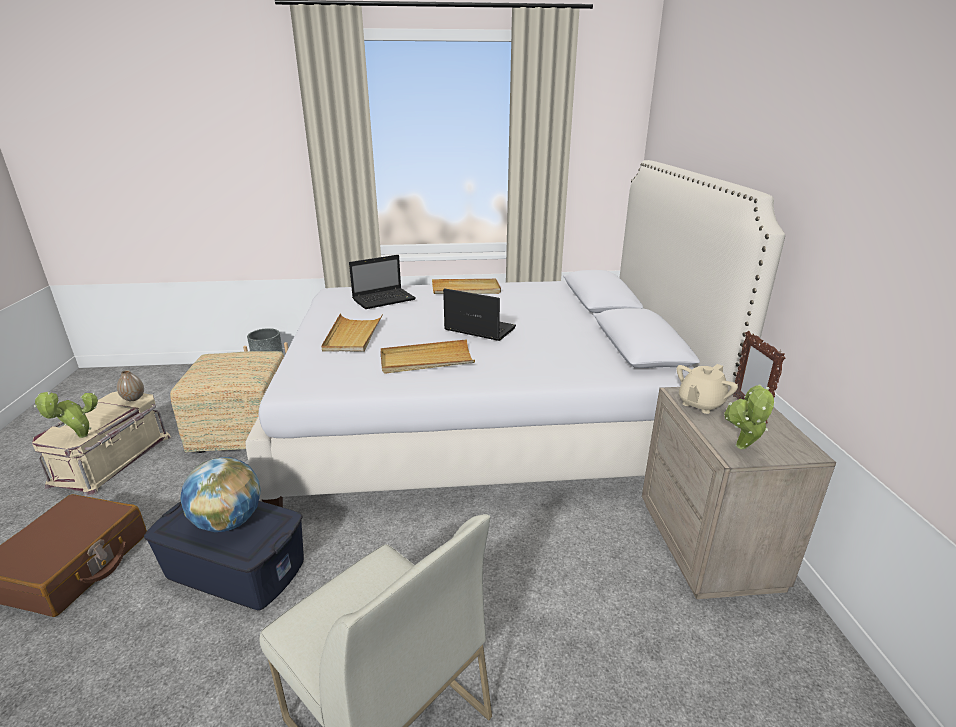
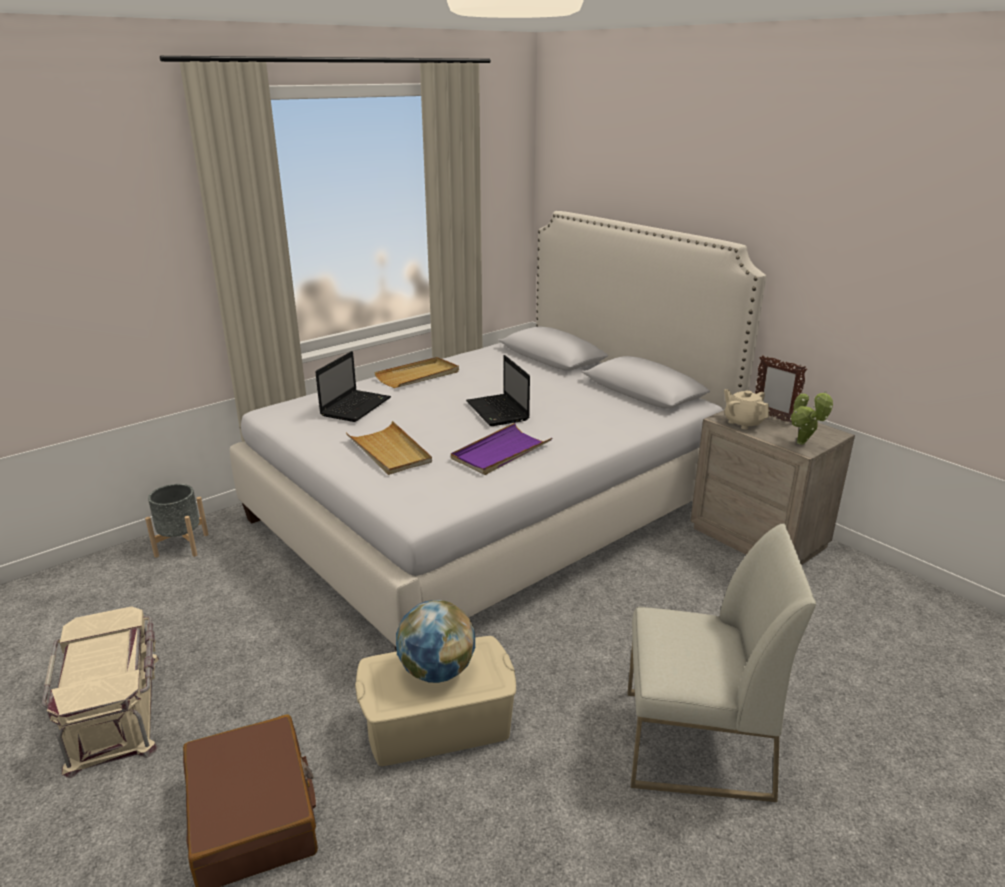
camera: 35 degrees left, 0 degrees up
(80, 437) = (121, 682): potted plant -> none
(133, 398) = (114, 619): vase -> none
(236, 568) = (437, 723): blue storage box -> beige storage box
(244, 432) = (249, 615): ottoman -> none
(426, 360) = (500, 452): beige tray -> purple tray
(478, 329) = (498, 412): laptop -> laptop turned 105 degrees counterclockwise
(700, 404) = (743, 423): beige teapot -> beige teapot turned 135 degrees clockwise

